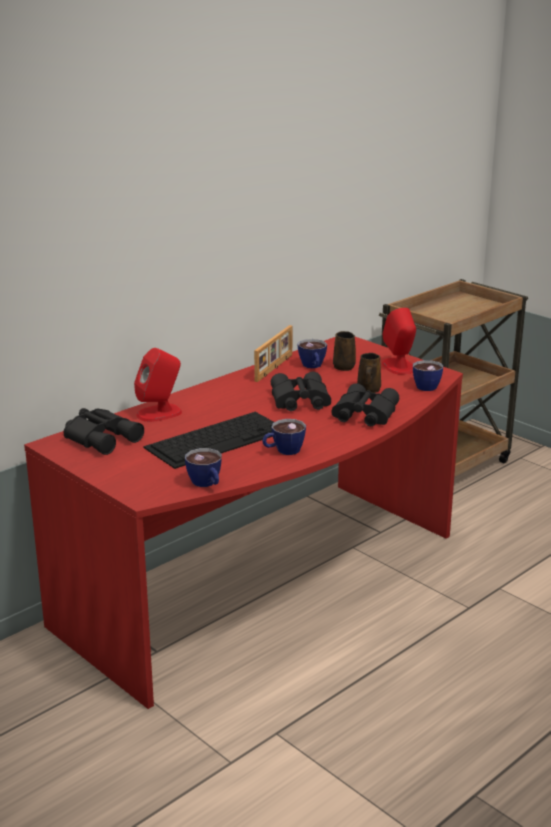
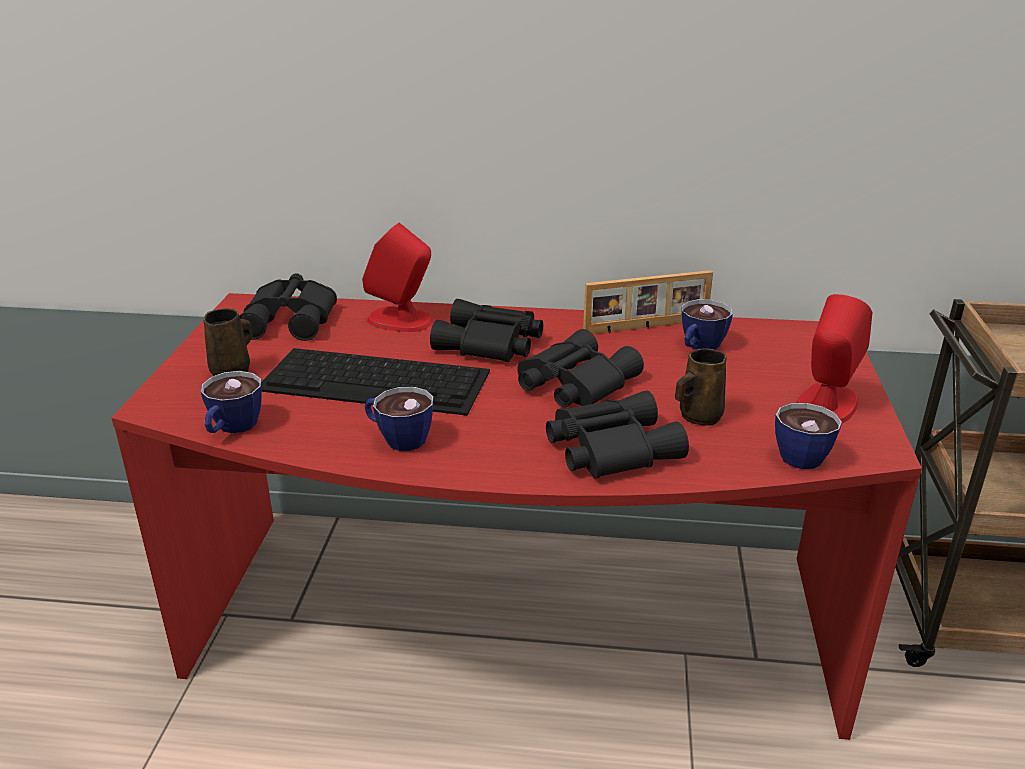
camera: 50 degrees right, 5 degrees up
(228, 403) = (490, 344): none -> black binoculars
(343, 366) = (741, 366): brown mug -> brown mug (232, 371)

